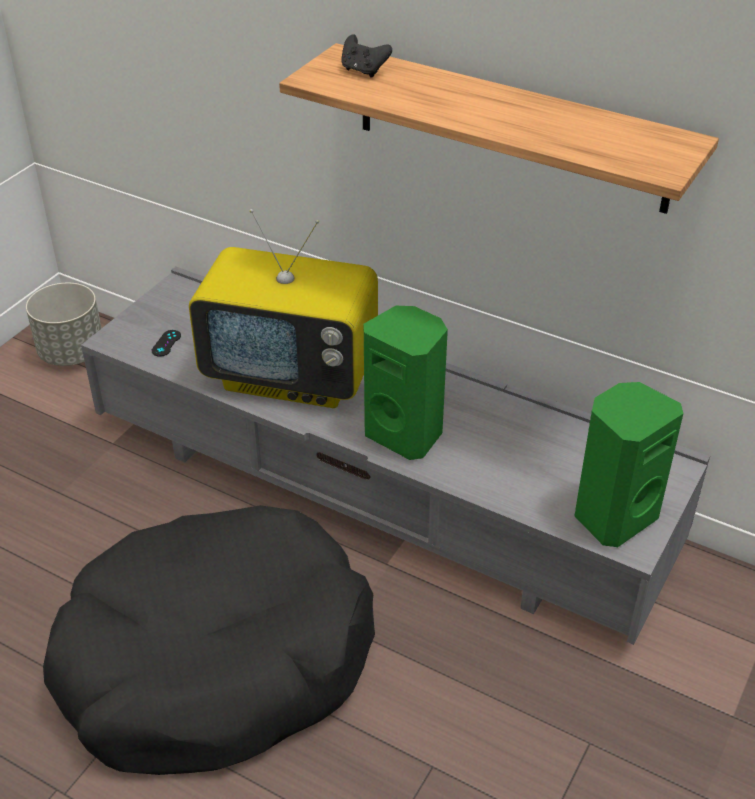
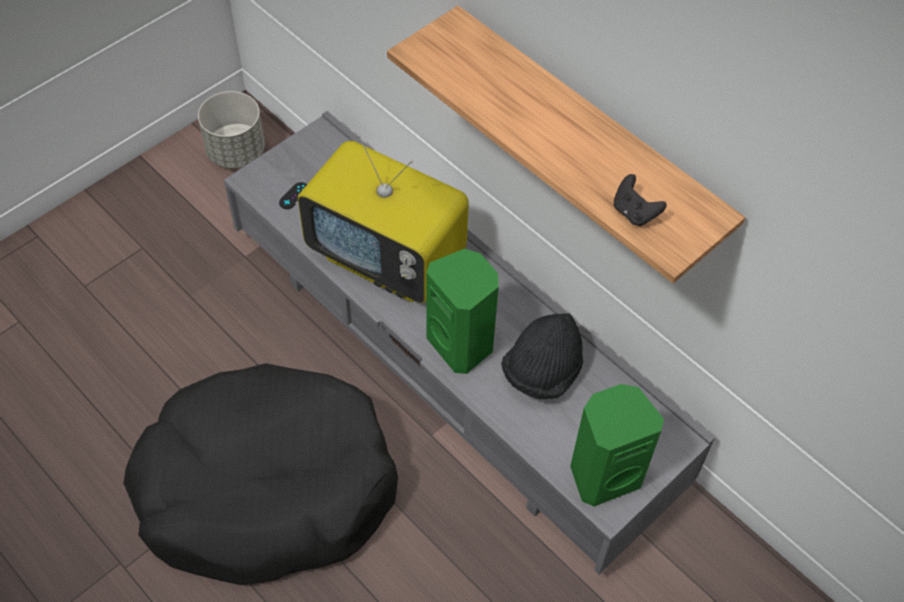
camera: 15 degrees right, 15 degrees up
(363, 71) = (466, 51): black game controller -> black game controller (634, 212)
(502, 440) = (542, 371): none -> black hat

